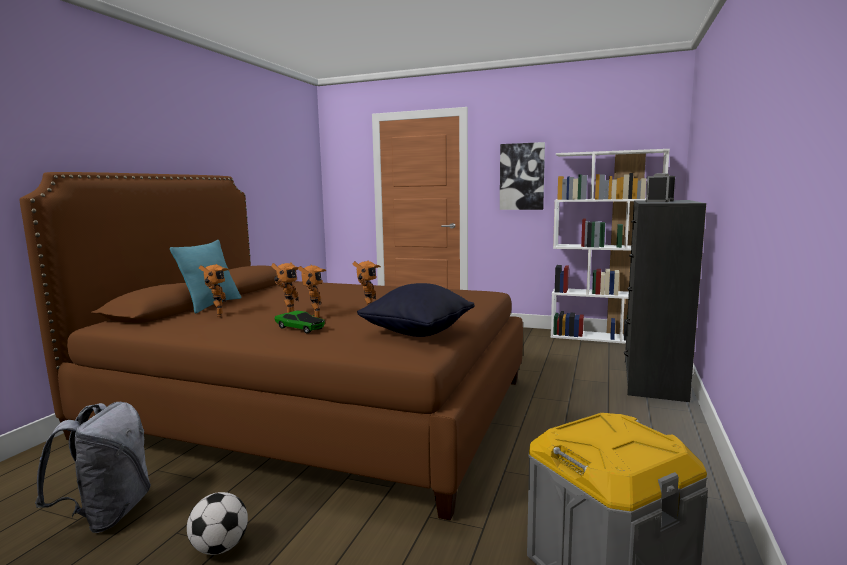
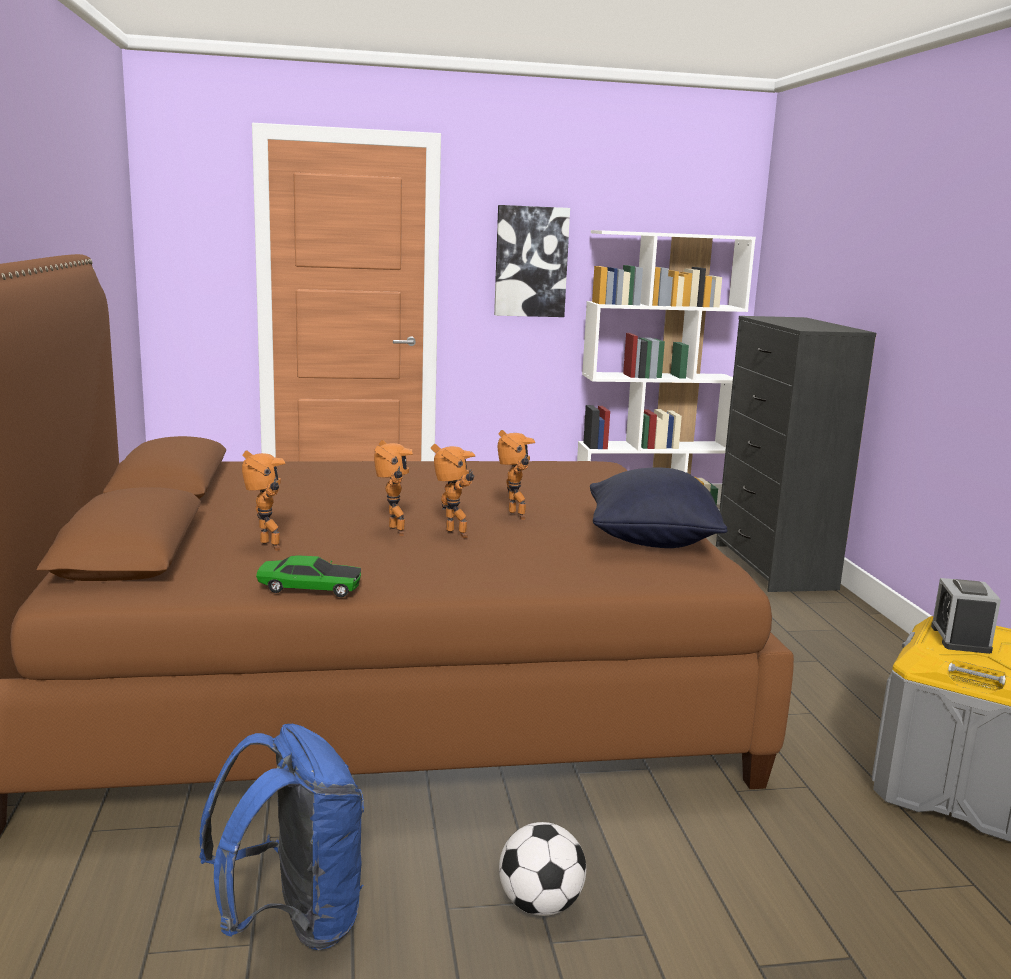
camera: 30 degrees left, 5 degrees up
(107, 514) = (292, 921): grey backpack -> blue backpack
(211, 305) = (197, 527): turquoise pillow -> none
(300, 328) = (472, 554): toy car -> toy car (310, 588)
(659, 201) = (802, 324): alarm clock -> alarm clock (960, 639)

